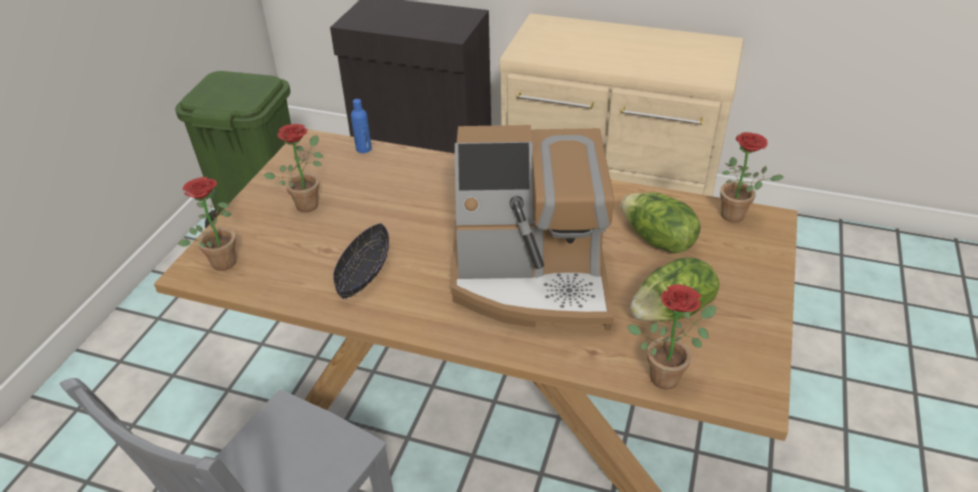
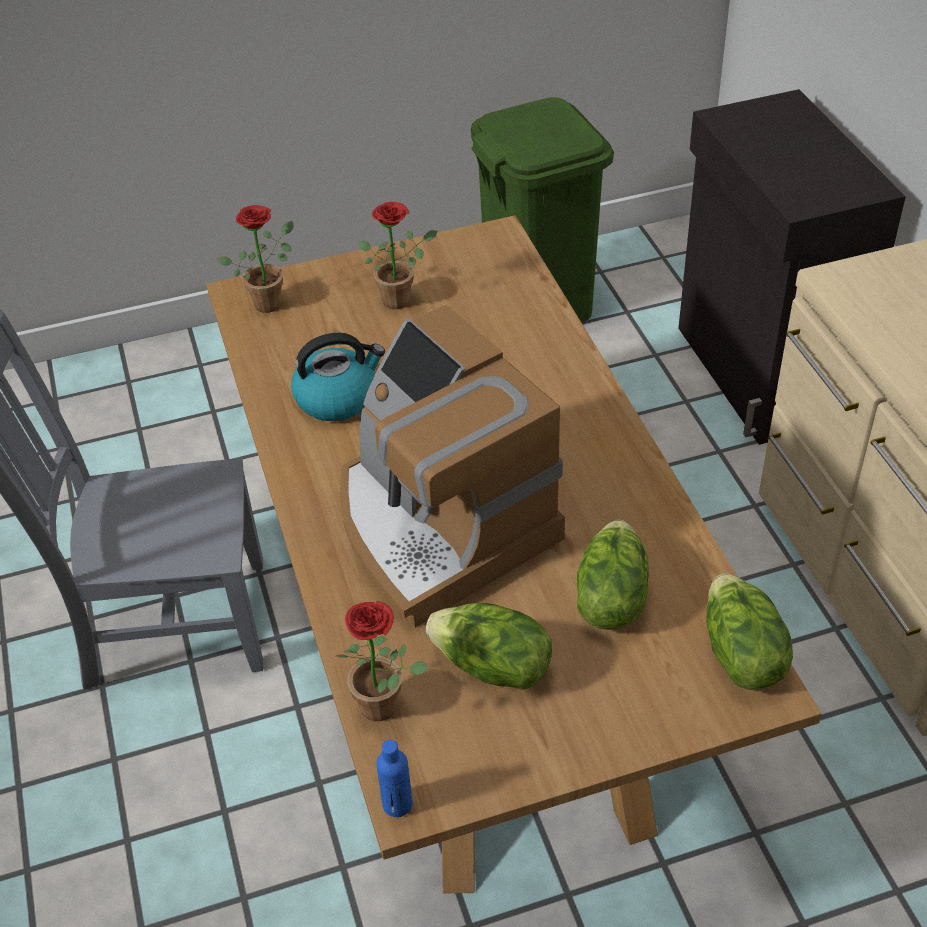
camera: 55 degrees right, 5 degrees up
(363, 149) = (527, 279): blue bottle -> blue bottle (397, 804)
(363, 271) = (337, 397): black bowl -> kettle
(738, 216) = (740, 654): potted plant -> lettuce

